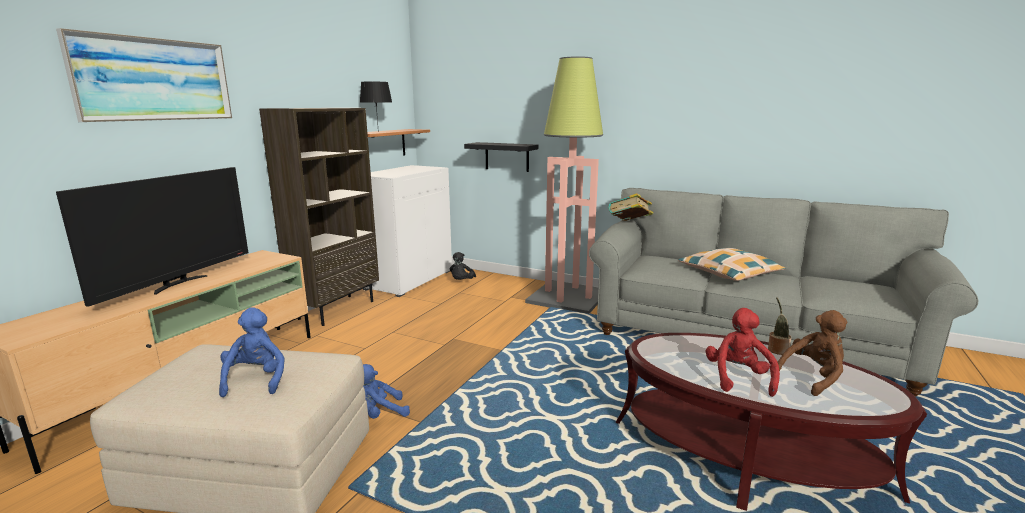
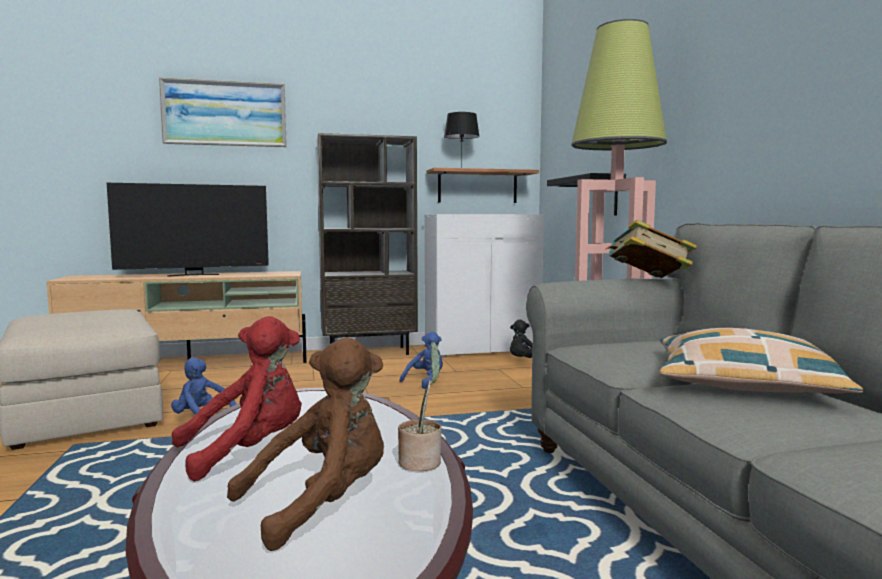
camera: 50 degrees right, 10 degrees down
(256, 379) = (72, 323): blue plush toy -> blue plush toy (426, 381)
(812, 377) = (322, 503): brown plush toy -> brown plush toy turned 60 degrees counterclockwise

